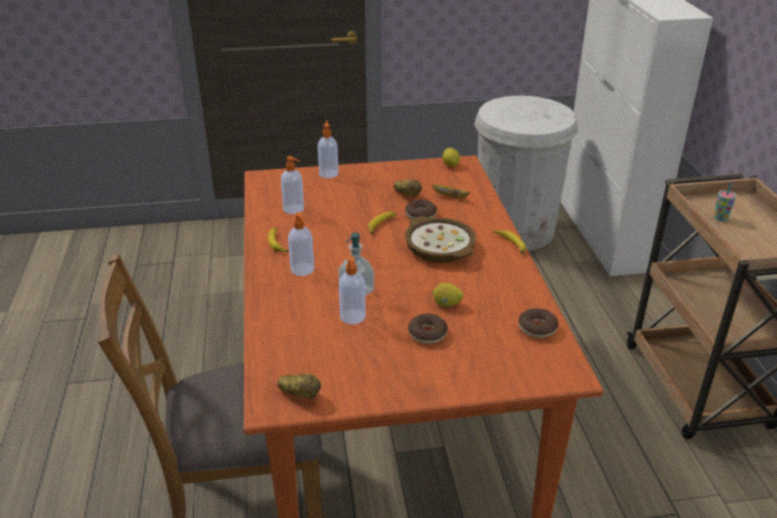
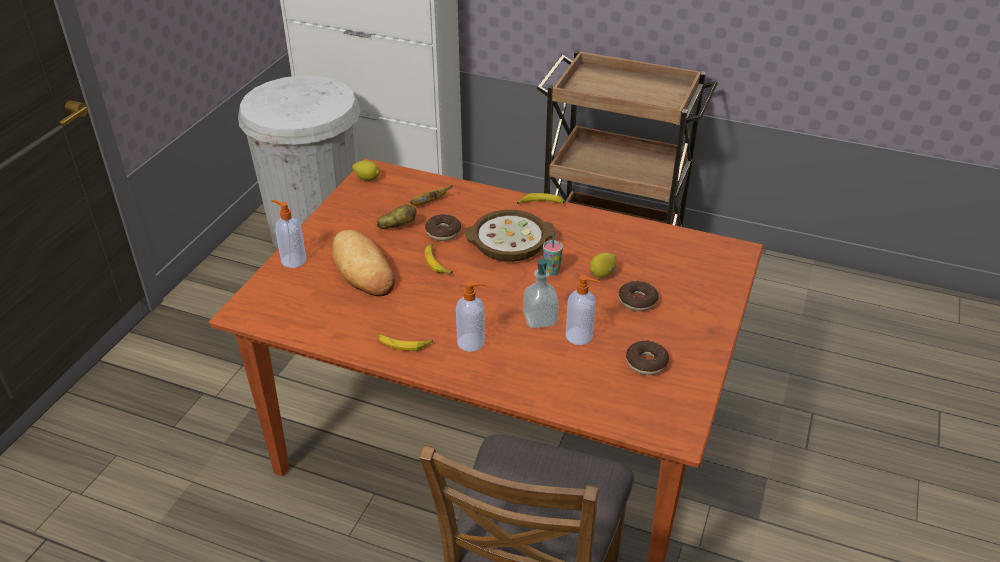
camera: 60 degrees left, 5 degrees up
(294, 209) = (344, 310): soap dispenser -> none
(300, 394) = (673, 409): potato -> none
(345, 200) = (363, 268): none -> bread
(537, 328) = (671, 241): donut -> donut (646, 363)
(720, 218) = (605, 93): cup -> cup (551, 271)

